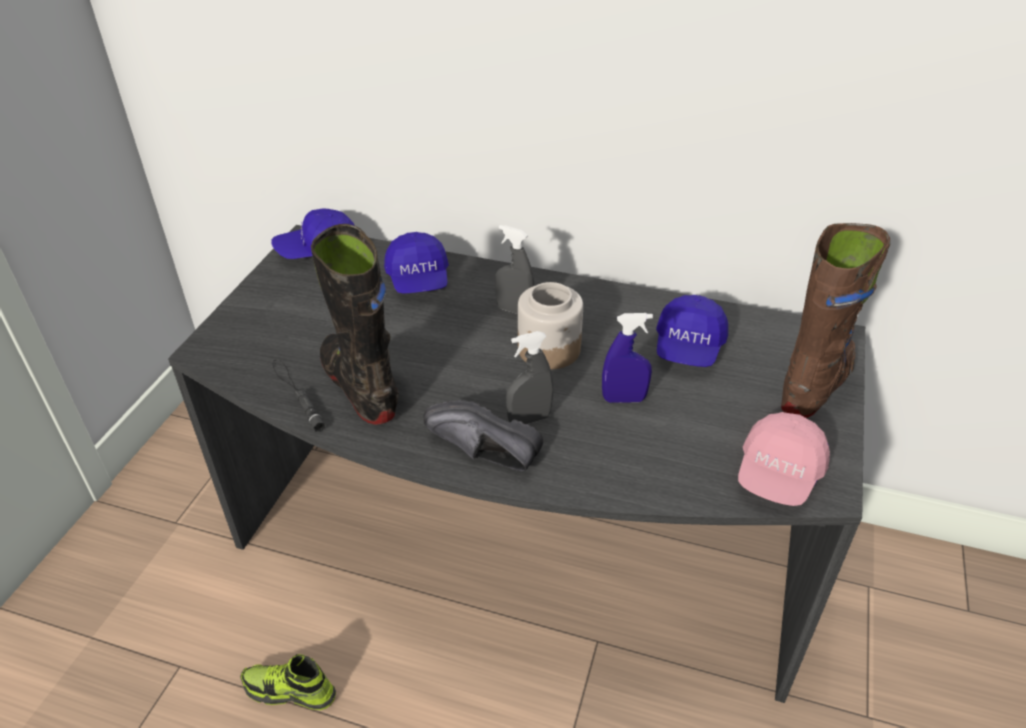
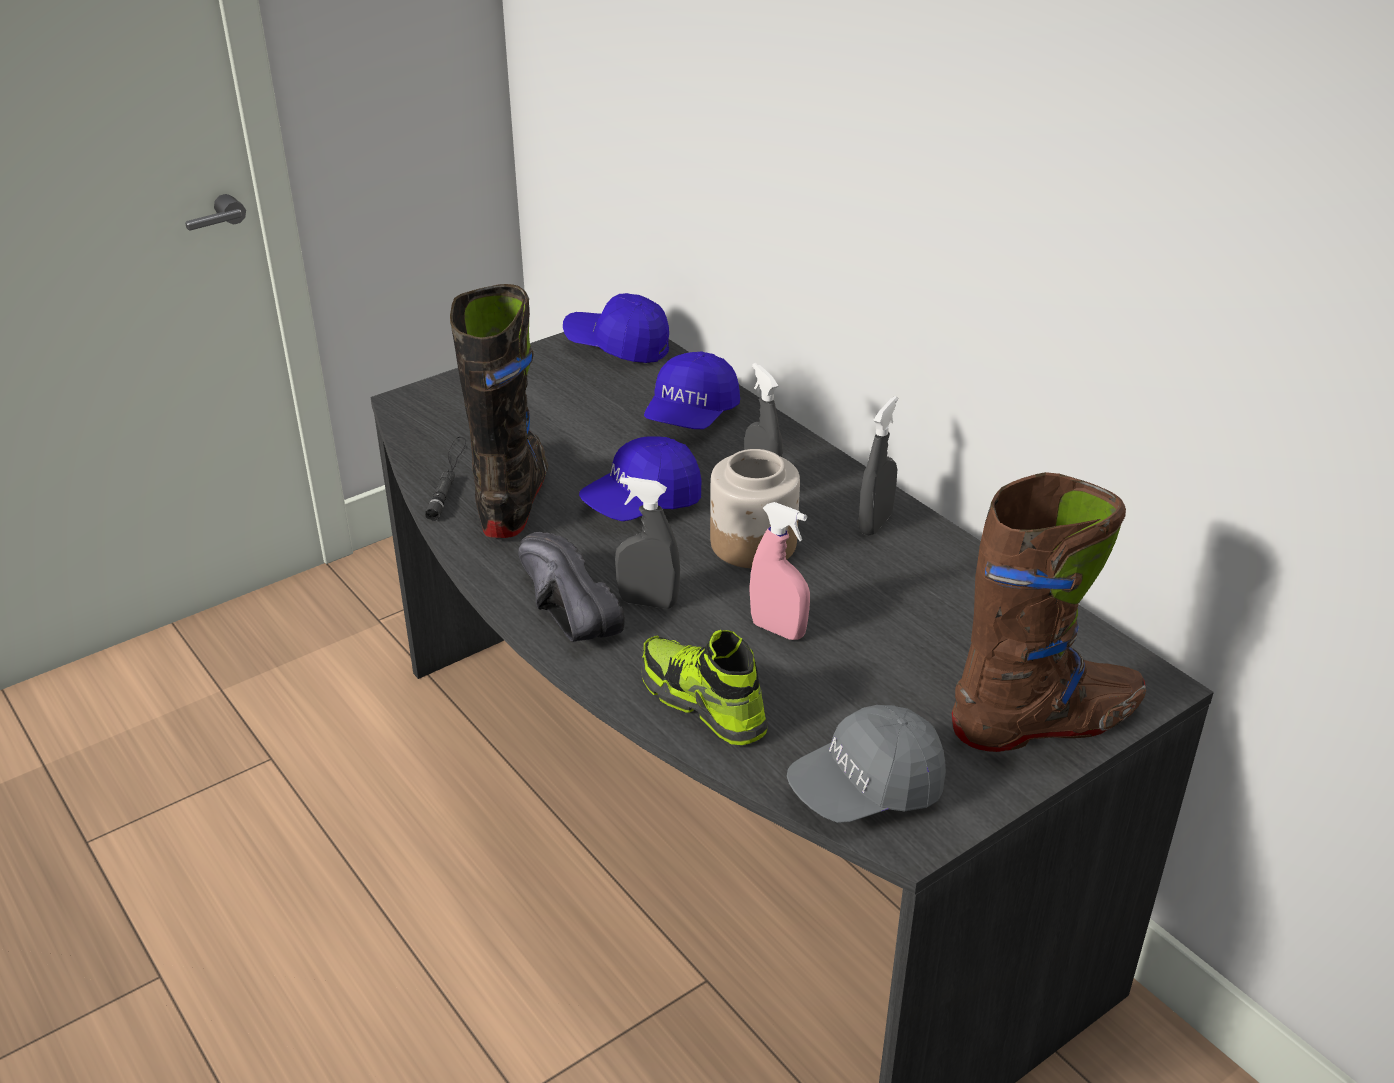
camera: 35 degrees right, 5 degrees down
(290, 691) = (346, 839): shoe -> shoe (702, 703)
(603, 305) = (875, 523): none -> grey spray bottle
(624, 399) = (778, 630): blue spray bottle -> pink spray bottle
(688, 348) = (925, 612): blue cap -> blue cap (642, 503)
(778, 475) = (866, 789): pink cap -> grey cap

